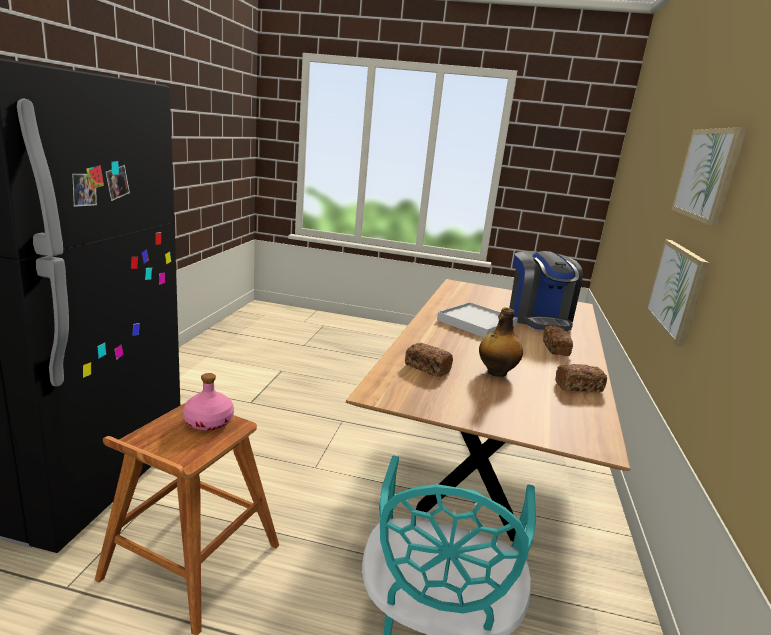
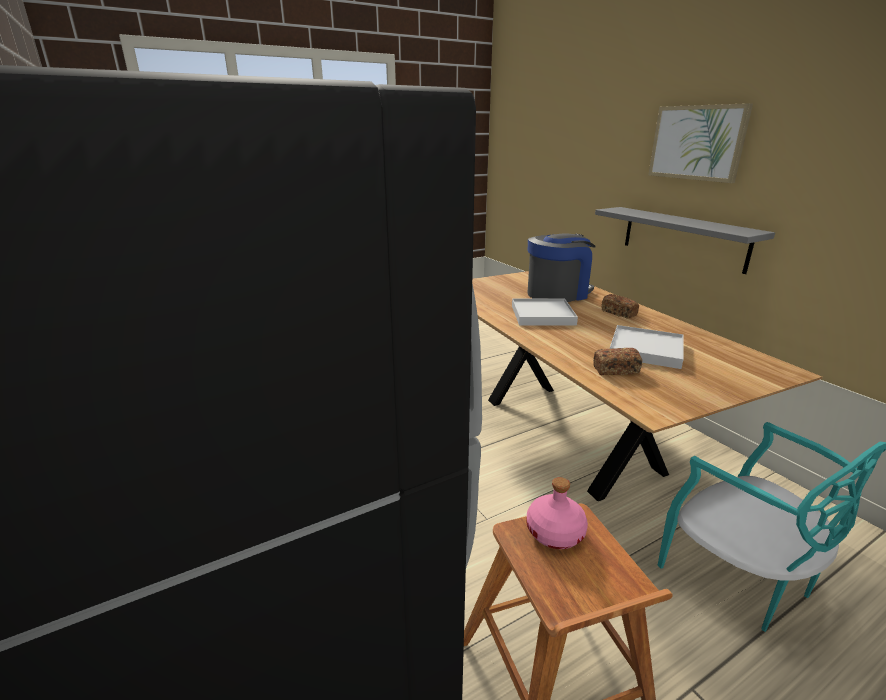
camera: 40 degrees left, 5 degrees up
(496, 372) = (645, 350): bottle -> white tray
(538, 319) = (558, 293): coffee machine -> coffee machine turned 75 degrees counterclockwise
(578, 387) = (691, 336): bread -> none
(677, 289) = (683, 238): picture -> grey shelf

